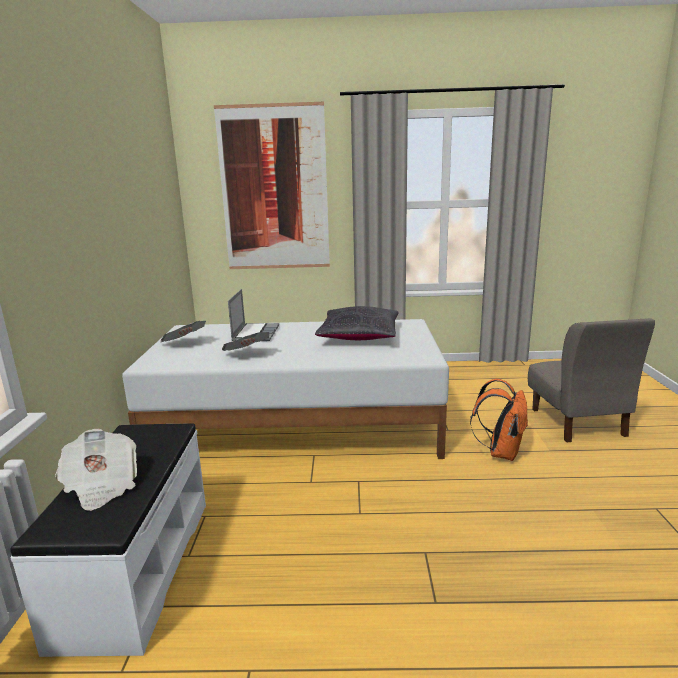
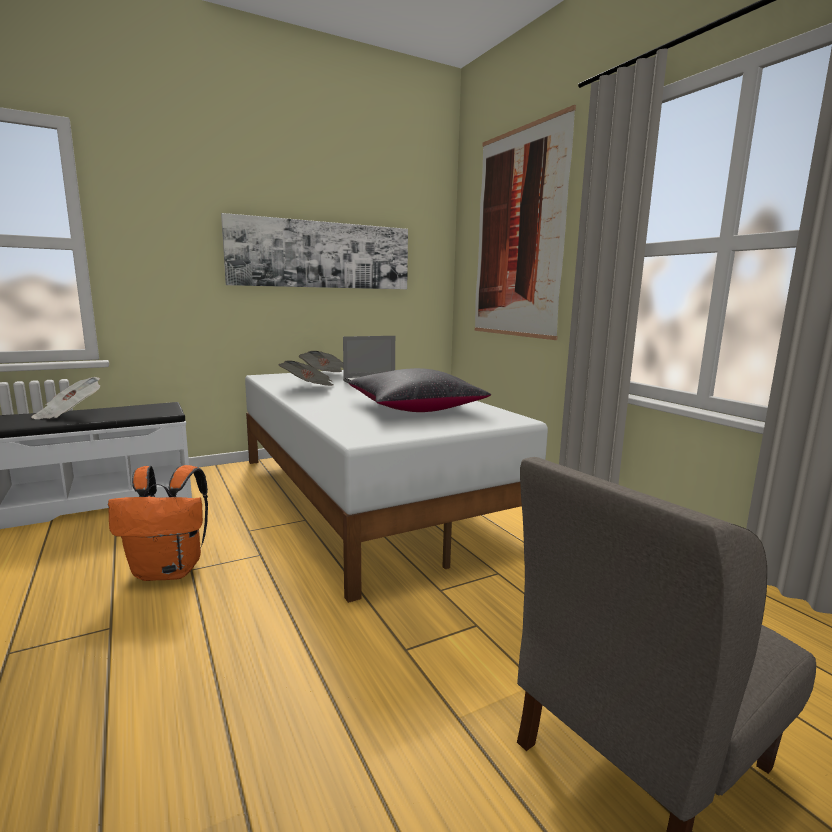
camera: 60 degrees right, 5 degrees down
(132, 222) = (322, 255): none -> picture
(501, 452) = (405, 654): orange backpack -> orange backpack (170, 571)

